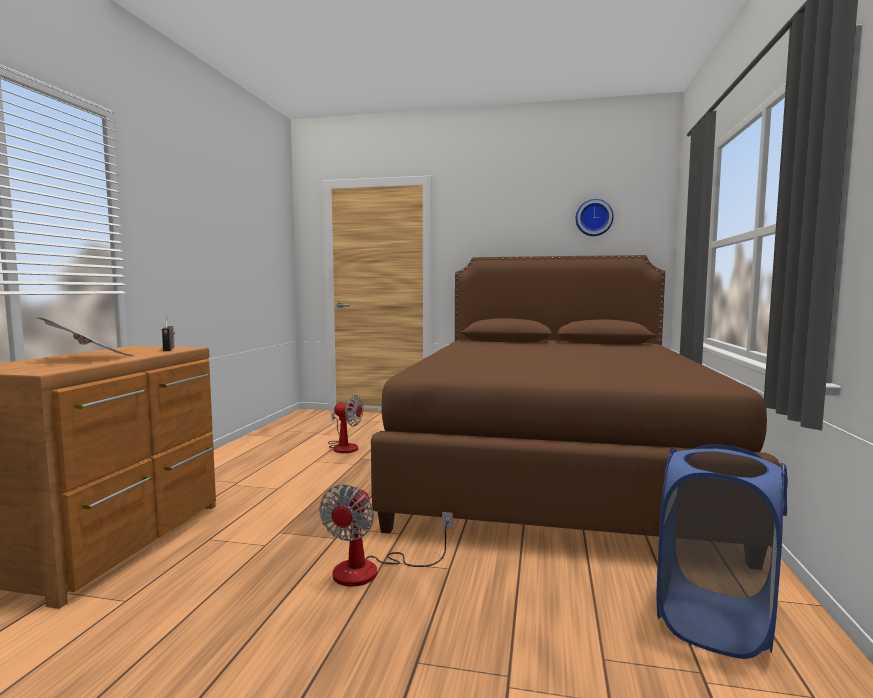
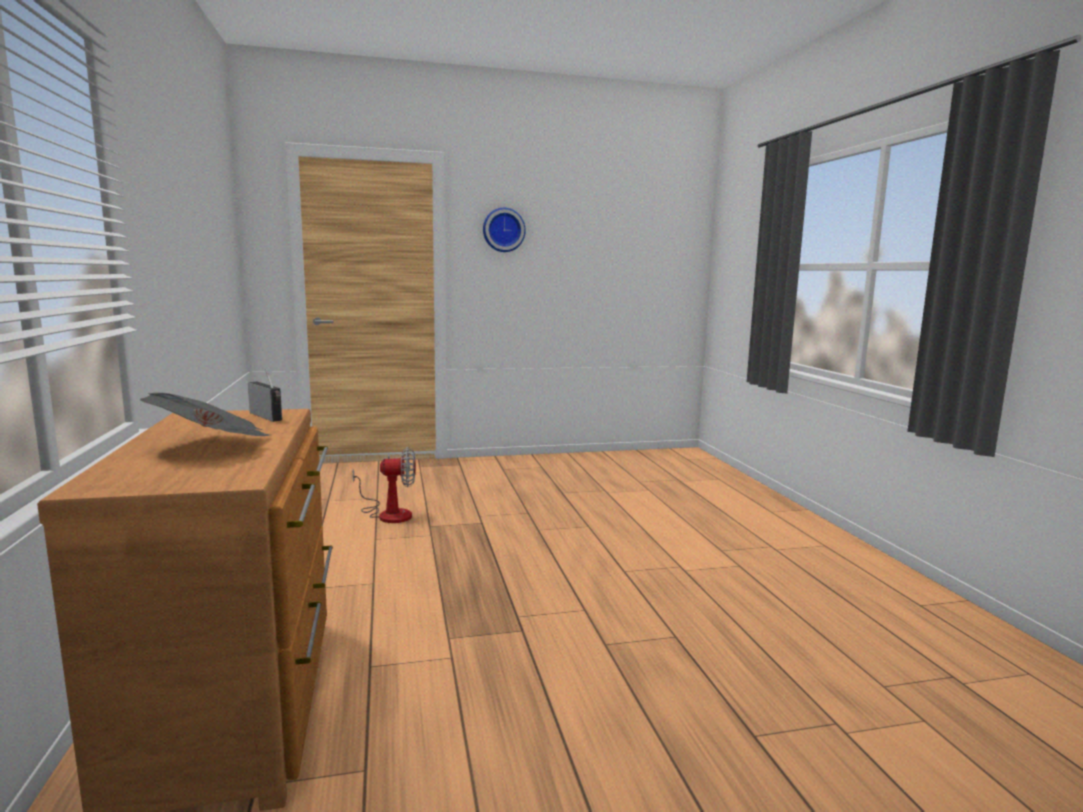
camera: 25 degrees left, 5 degrees up
(372, 570) = (605, 657): fan -> none
(553, 465) = (645, 505): brown bed -> none
(594, 218) = (634, 221): wall clock -> wall clock (503, 230)
(714, 621) = (920, 632): blue laundry basket -> none

